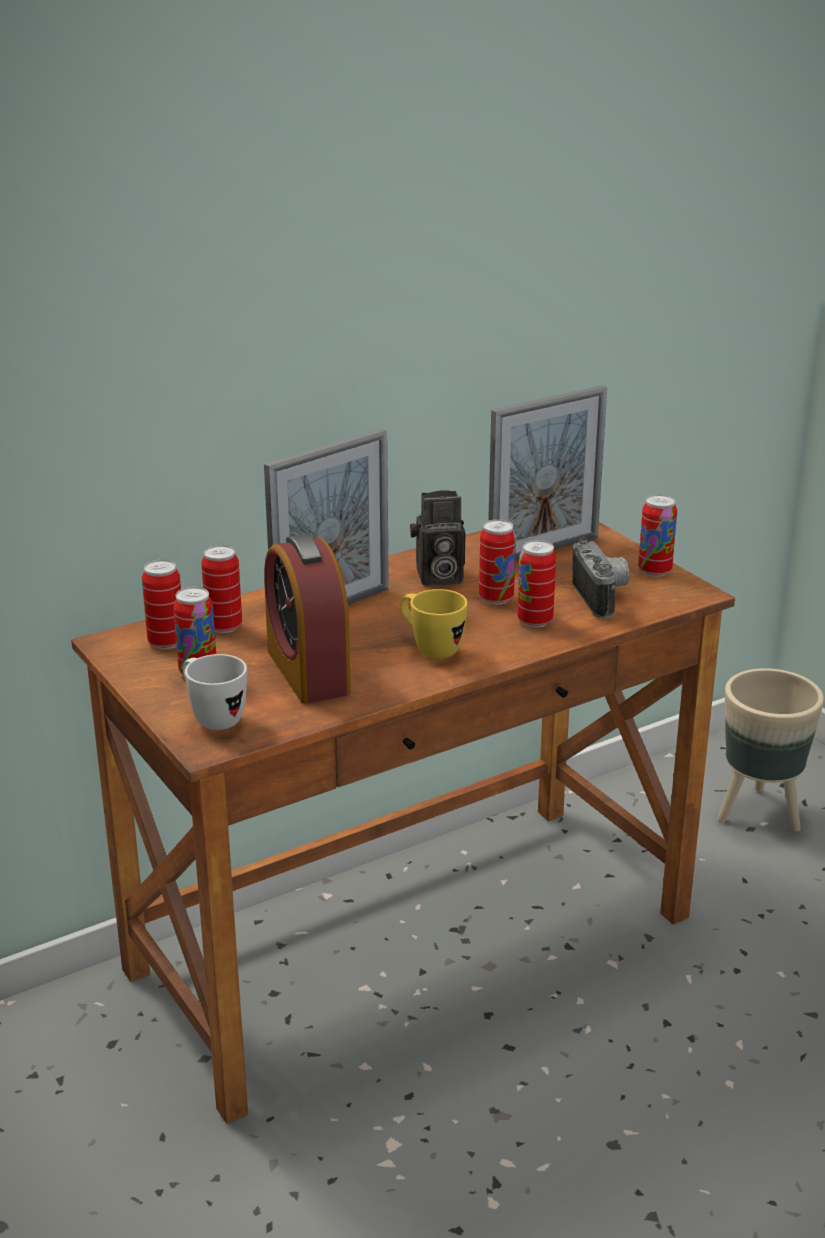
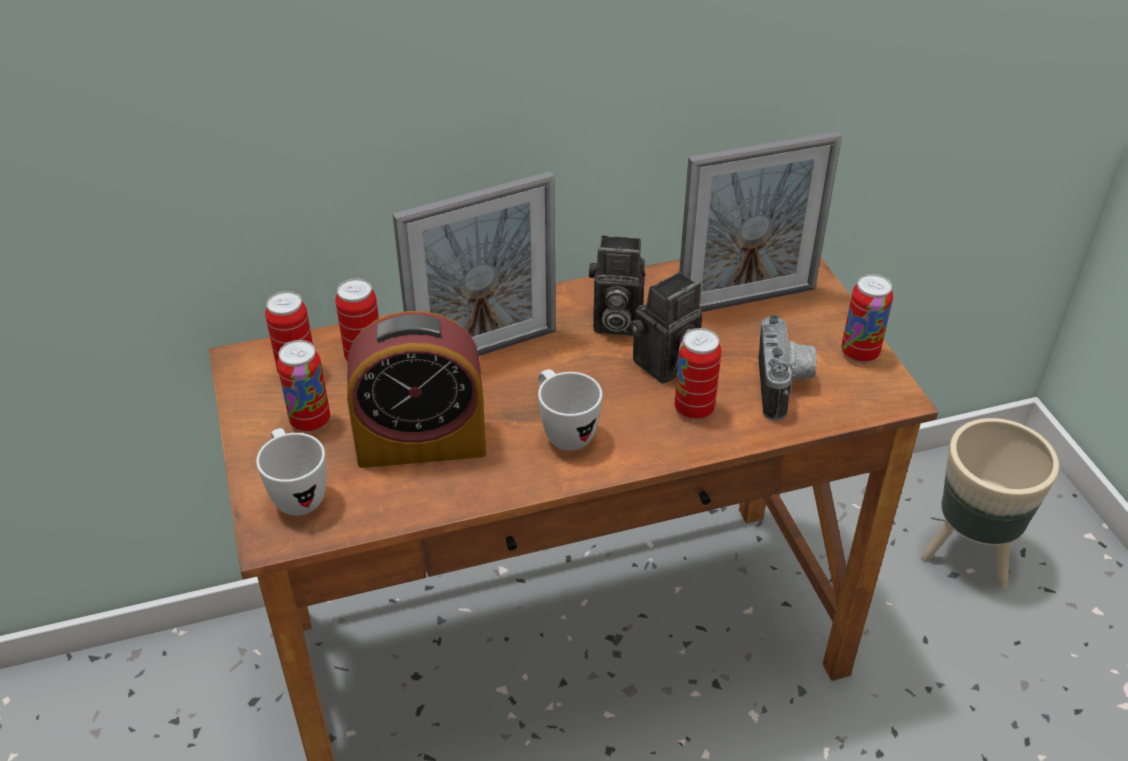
camera: 15 degrees right, 15 degrees up
(308, 671) = (421, 442): alarm clock -> alarm clock turned 90 degrees counterclockwise
(430, 648) = (563, 431): yellow mug -> white mug
(496, 598) = (665, 366): can -> camera

